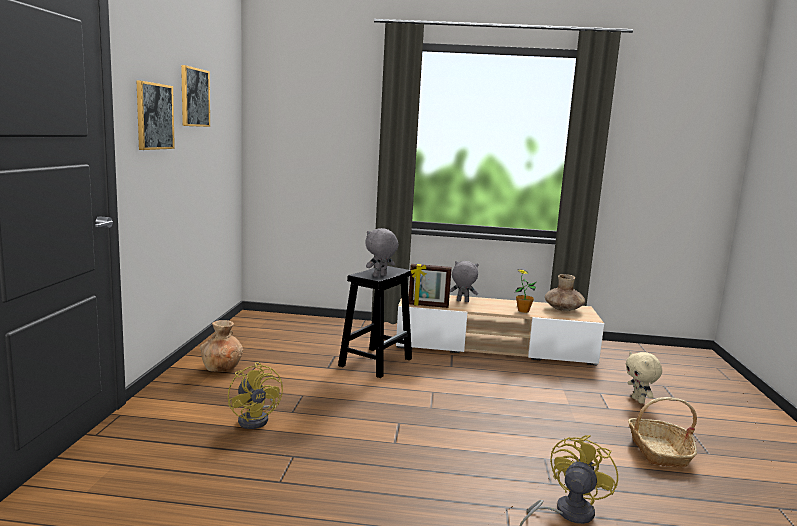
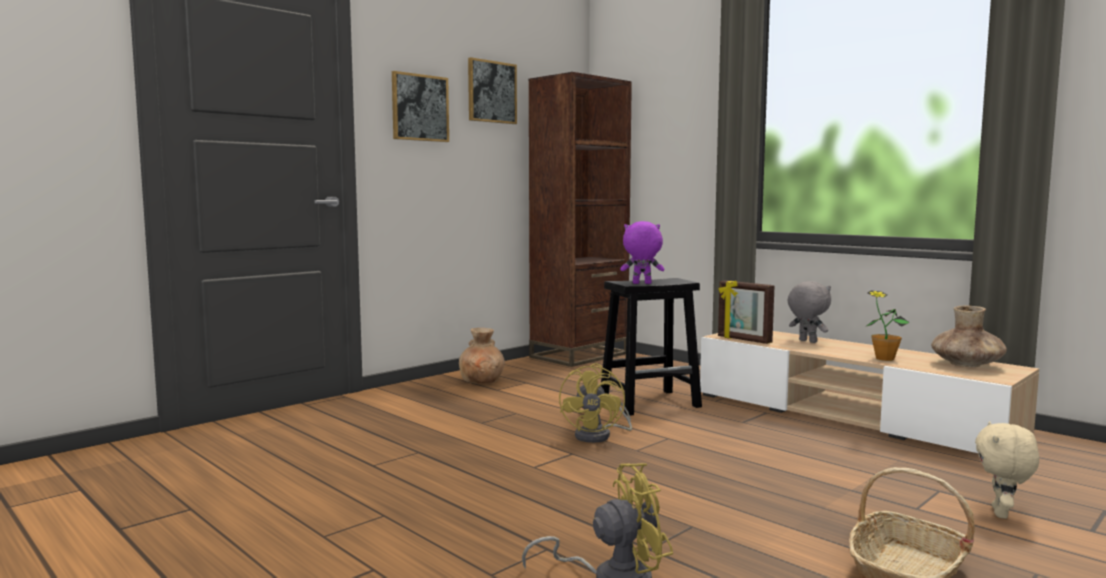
camera: 40 degrees right, 5 degrees down
(256, 324) = (579, 355): none -> brown bookcase
(257, 419) = (440, 421): yellow fan -> yellow fan (599, 436)
(380, 276) = (641, 283): grey plush toy -> purple plush toy

